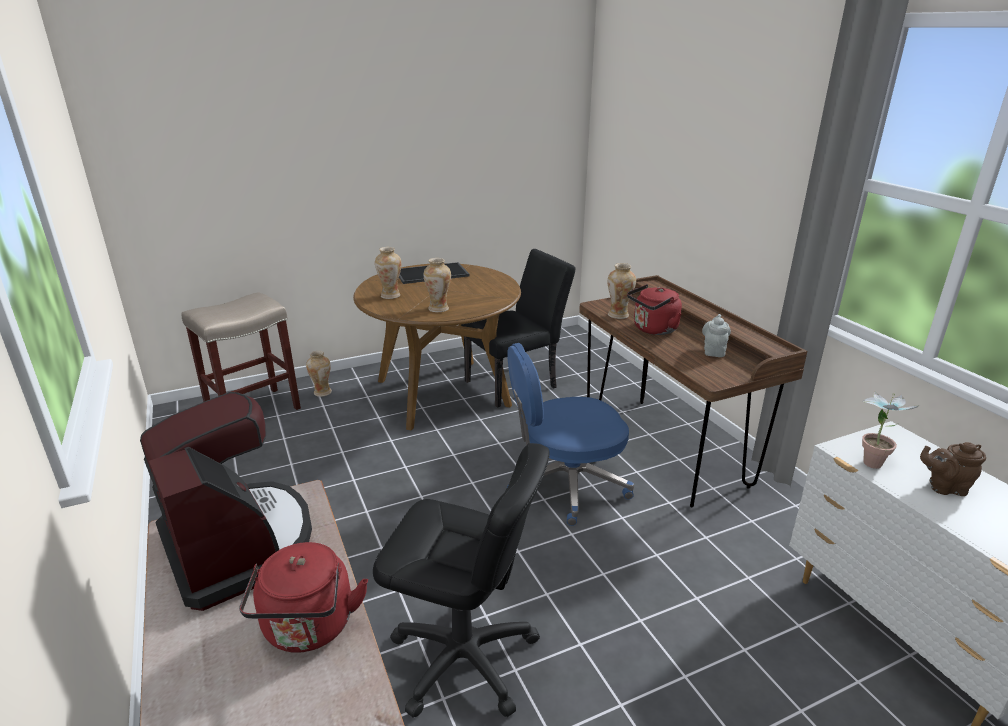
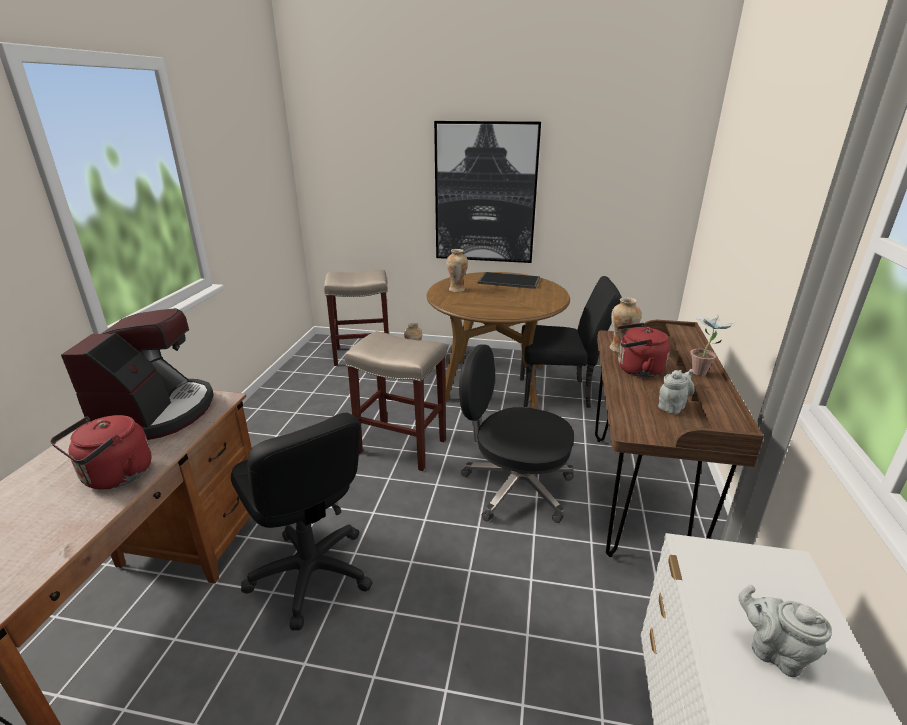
camera: 35 degrees right, 0 degrees up
(374, 177) = (485, 194): none -> picture
(418, 492) = (403, 446): none -> beige stool
(438, 309) = (477, 307): vase -> none
(566, 485) = (515, 487): blue office chair -> black office chair
(873, 460) = (716, 579): potted plant -> potted plant (703, 371)
(944, 487) = (773, 652): brown teapot -> grey teapot

